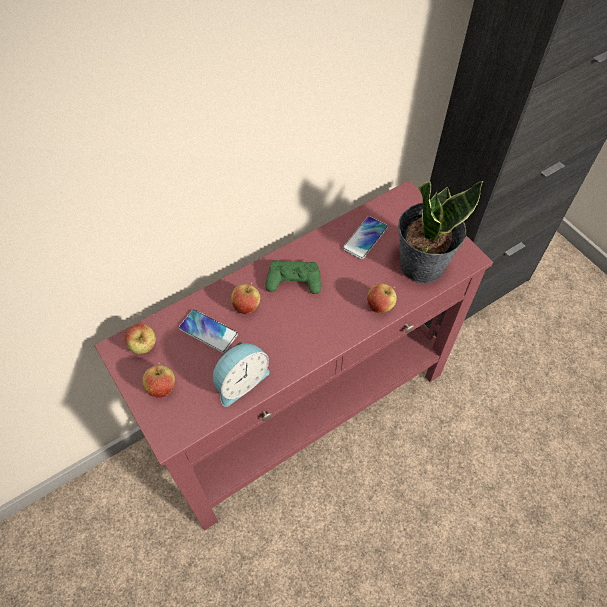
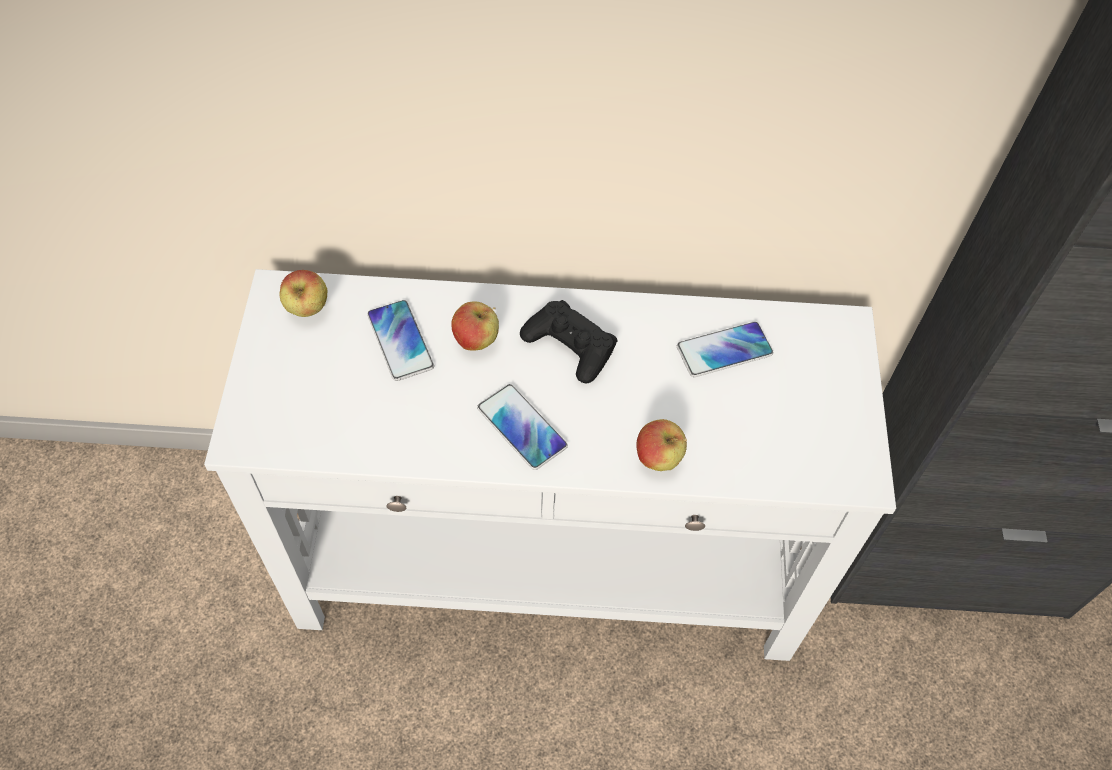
camera: 35 degrees right, 0 degrees up
(162, 388) = (285, 375): apple -> none
(240, 381) = (384, 431): alarm clock -> none
(294, 280) = (570, 346): green game controller -> black game controller
(304, 408) = (550, 565): red console table -> white console table
(306, 334) = (521, 427): none -> phone
(421, 264) = (776, 439): potted plant -> none

